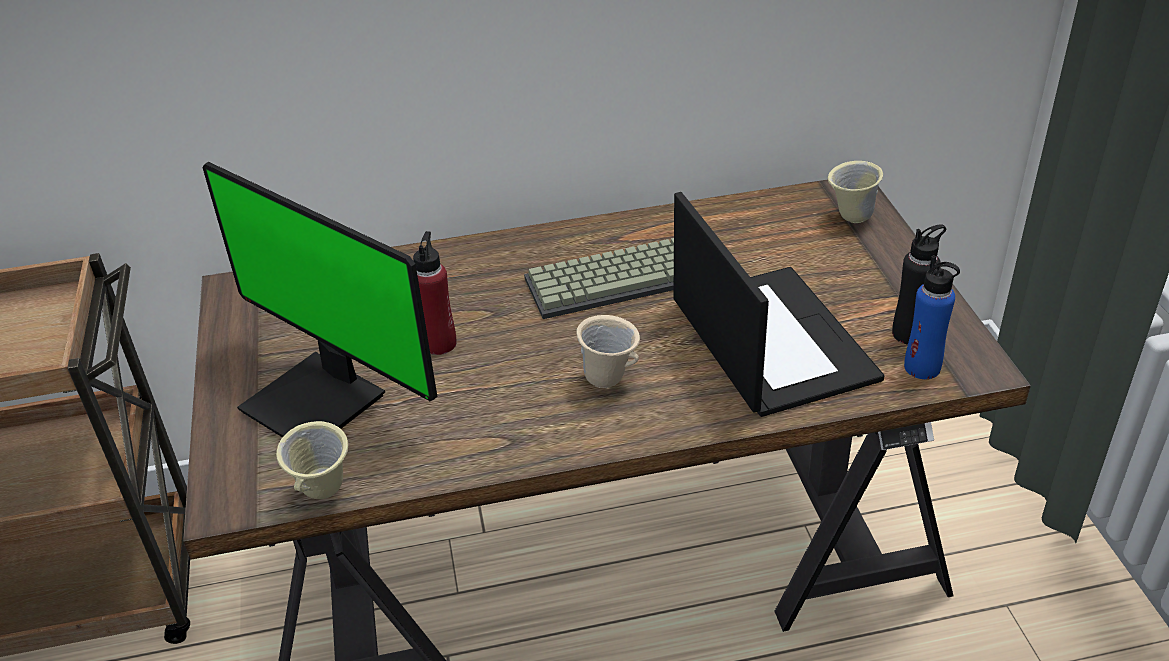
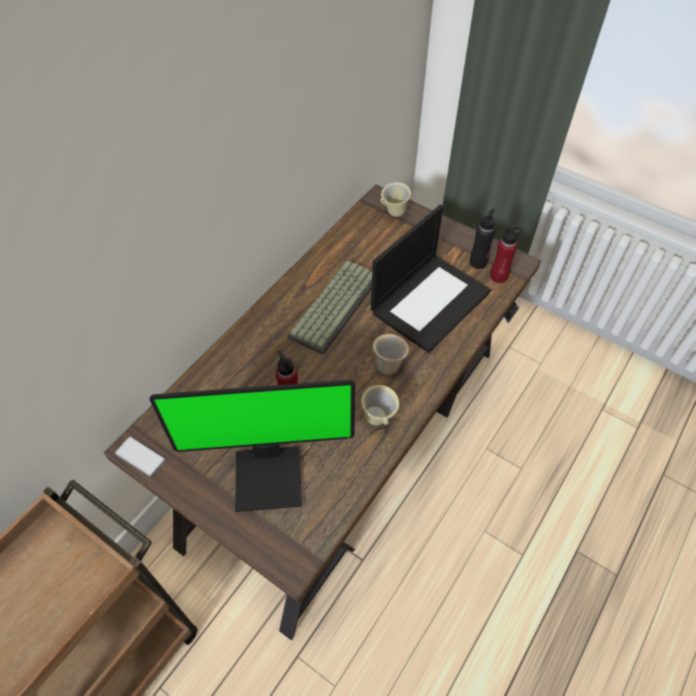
camera: 45 degrees left, 15 degrees up
(226, 300) = (140, 456): none -> phone
(324, 493) = (334, 519): beige mug -> beige mug (378, 419)
(769, 340) = (430, 300): laptop -> laptop turned 105 degrees clockwise
(922, 367) = (499, 276): blue bottle -> red bottle

